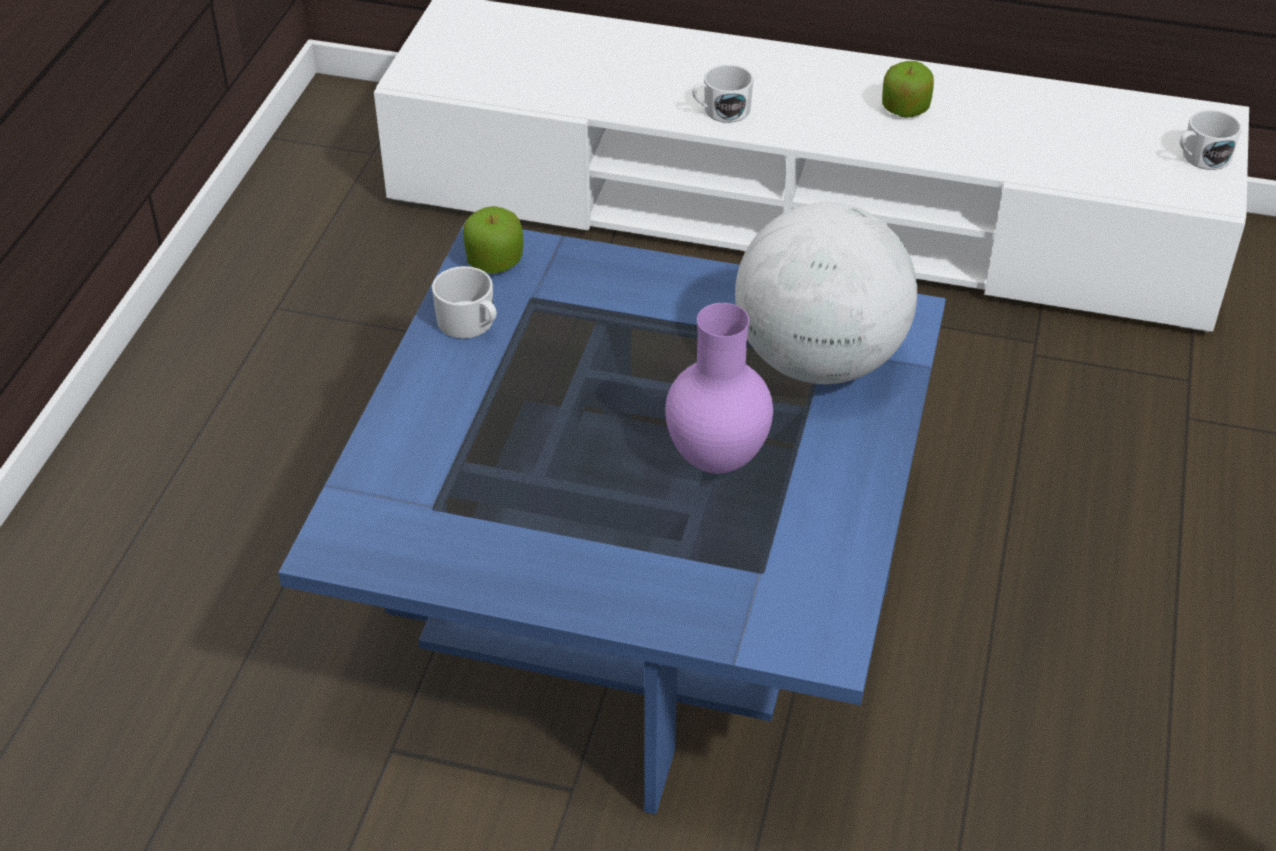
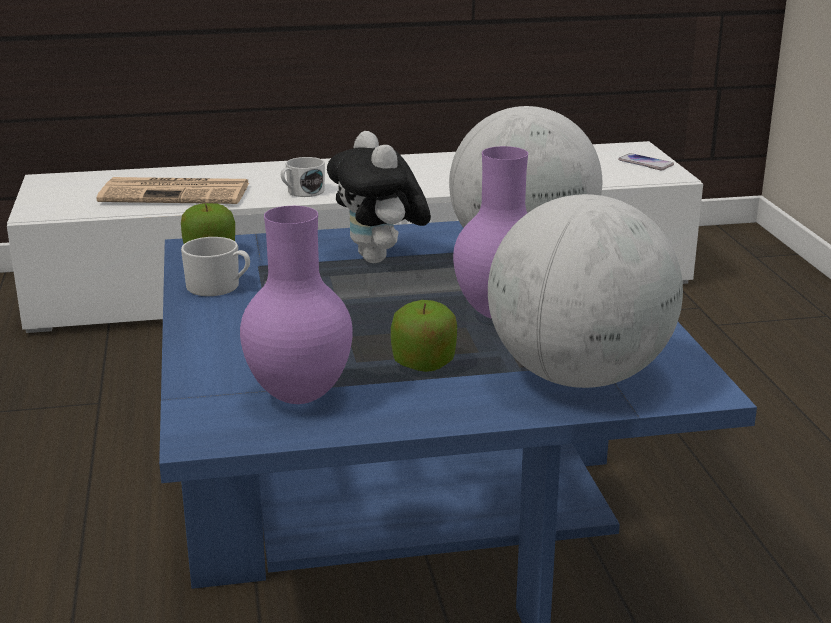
camera: 25 degrees left, 20 degrees down
(442, 521) = (297, 395): none -> purple vase
(580, 75) = (177, 193): none -> newspaper
(660, 324) = (380, 259): none -> plush toy
(721, 585) = (578, 377): none -> globe
(905, 109) = (433, 172): apple -> apple (423, 363)
(1201, 158) = (645, 163): white mug -> phone

